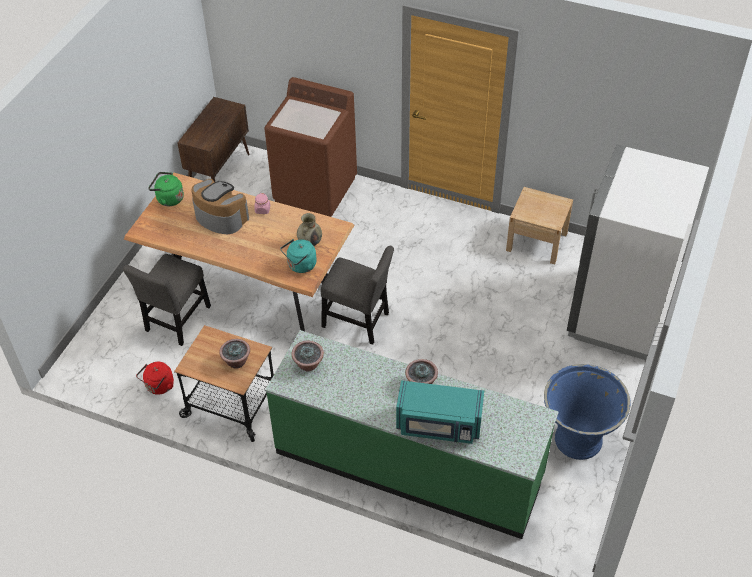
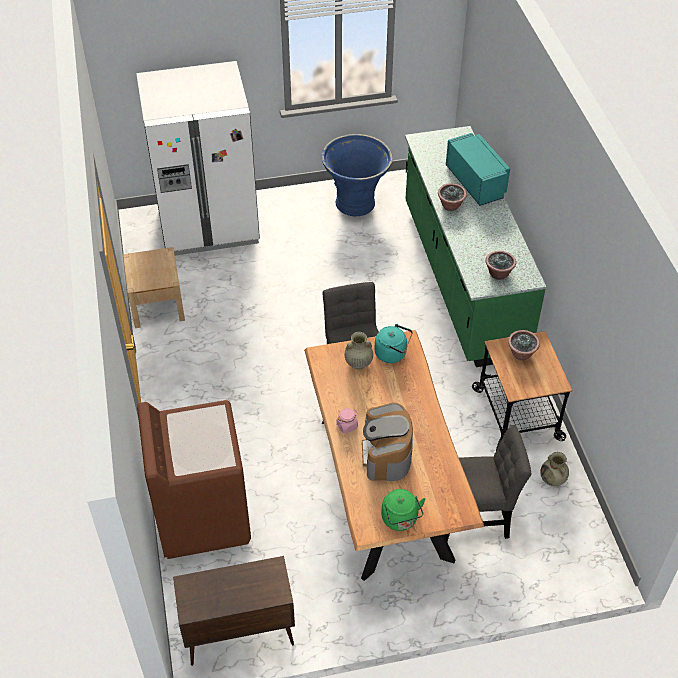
camera: 125 degrees left, 0 degrees up
(159, 387) = (552, 480): red kettle -> beige vase

